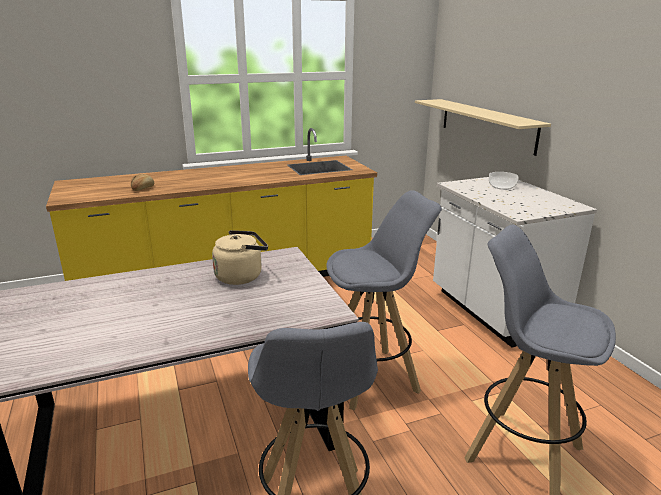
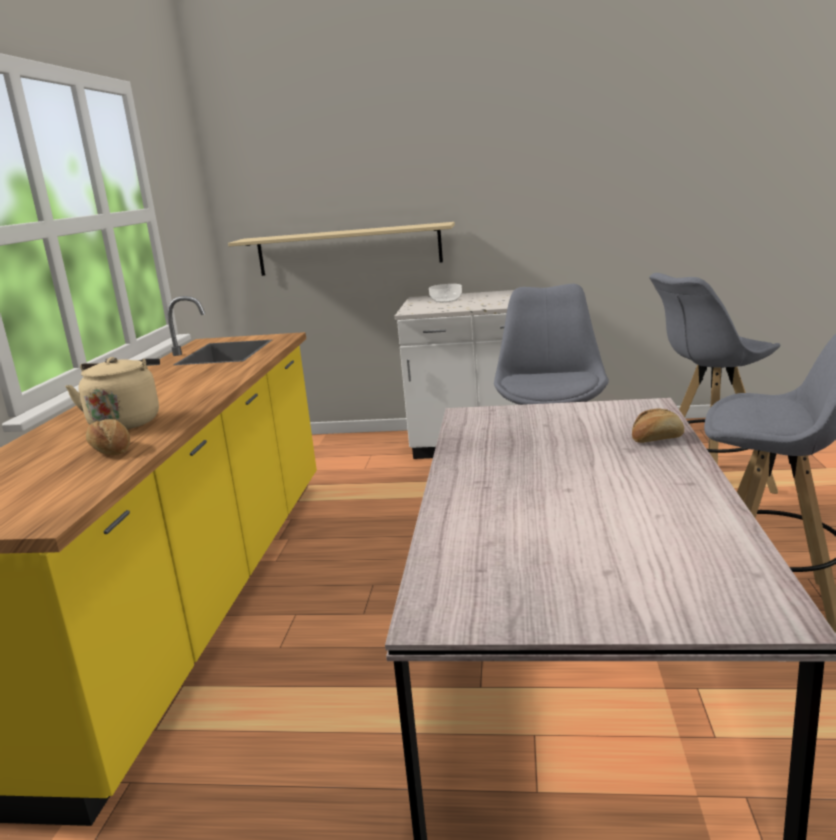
camera: 60 degrees left, 5 degrees down
(241, 276) = (515, 438): beige kettle -> beige kettle (126, 422)
(252, 322) = (656, 439): none -> bread

